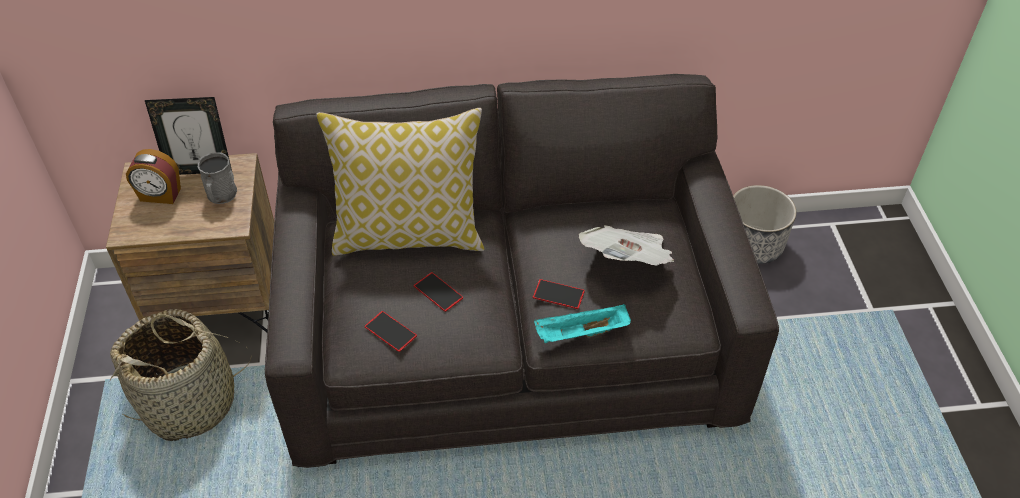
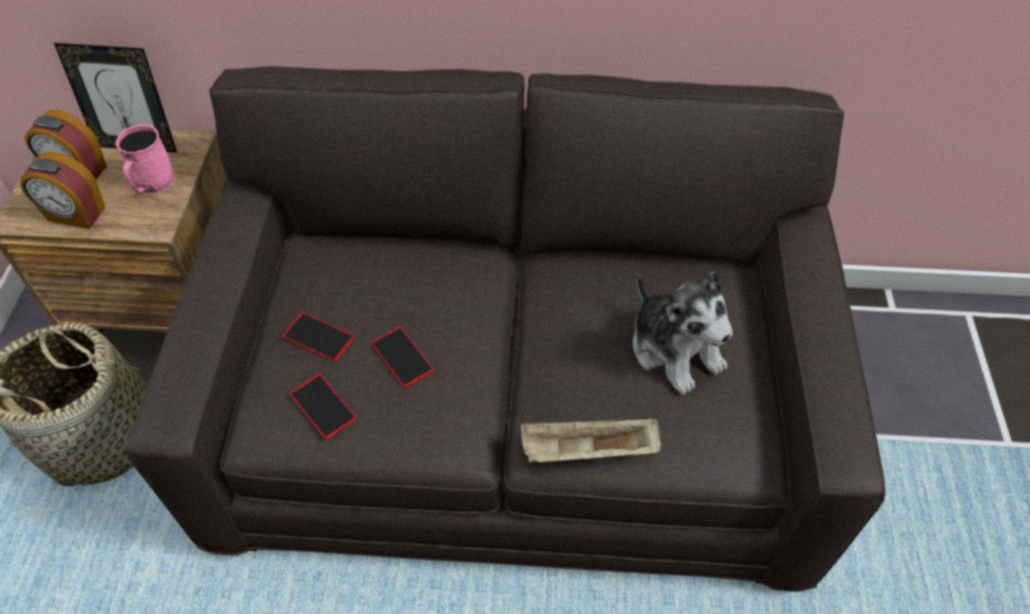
camera: 10 degrees right, 5 degrees up
(170, 225) = (76, 215): none -> alarm clock
(221, 196) = (152, 184): grey mug -> pink mug
(409, 235) = (385, 268): pillow -> none
(558, 294) = (568, 385): phone -> phone (318, 337)
(581, 334) = (587, 452): turquoise tray -> beige tray
(627, 261) = (675, 349): newspaper -> plush toy
(753, 245) = (856, 328): planter -> none

